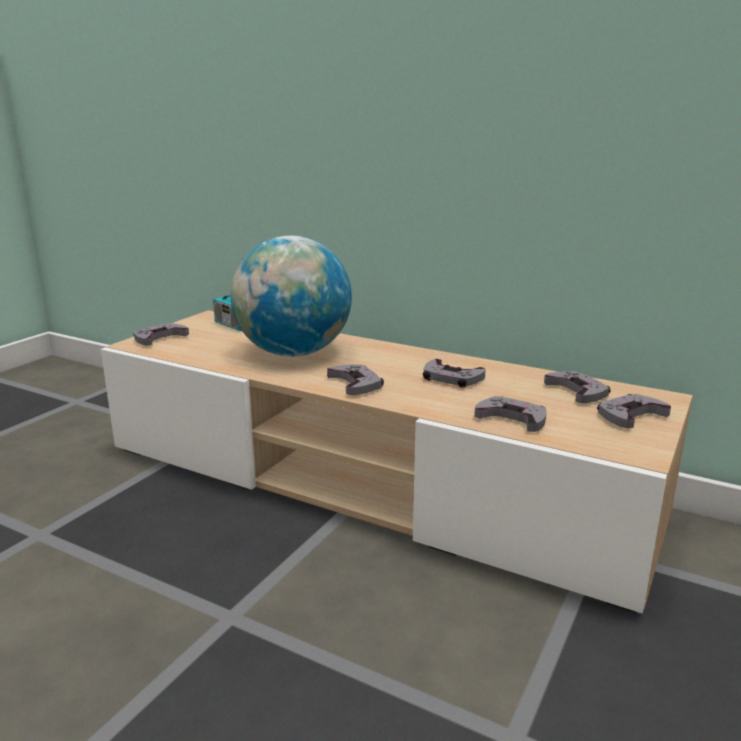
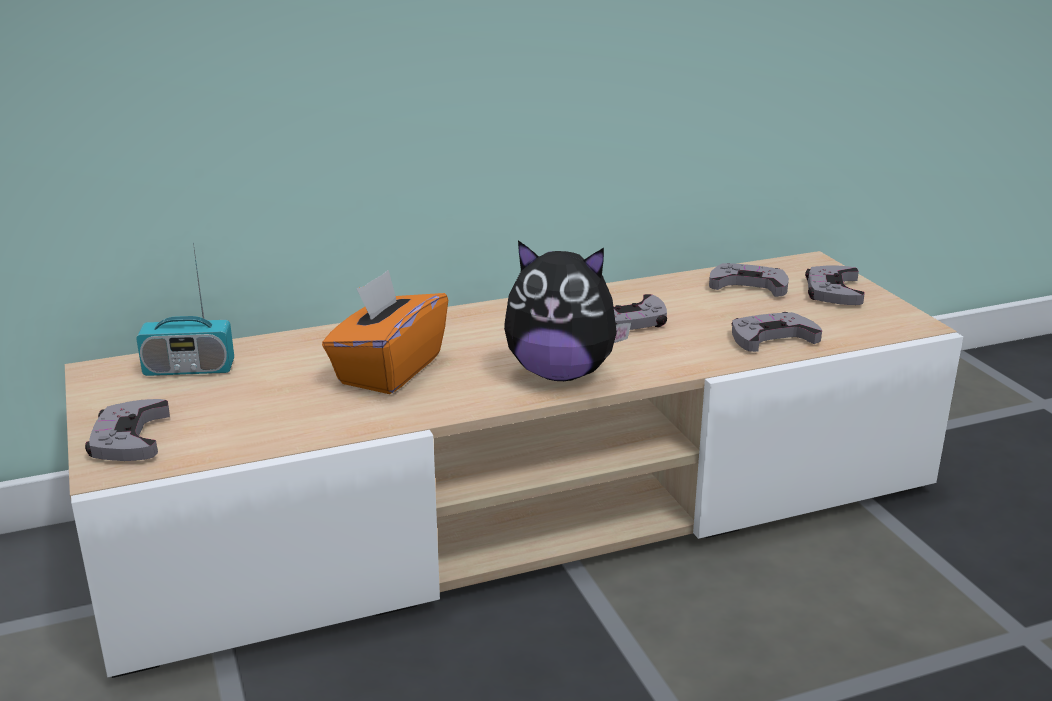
camera: 50 degrees left, 5 degrees up
(294, 353) = (388, 369): globe -> orange tissue box
(355, 384) = (561, 373): grey game controller -> plush toy

